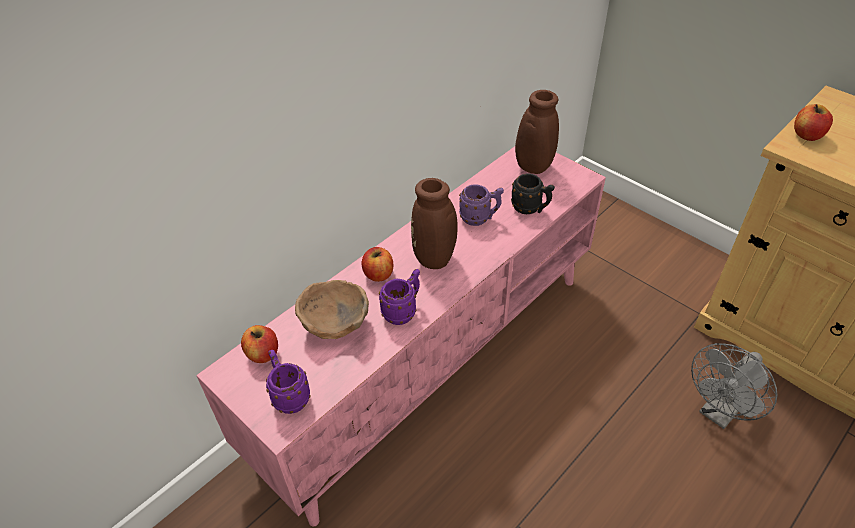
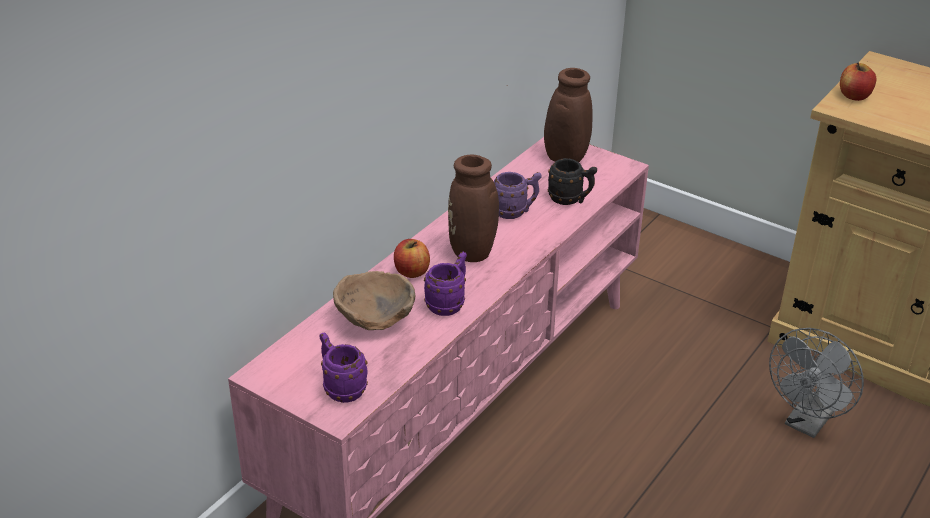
camera: 10 degrees left, 10 degrees down
(263, 354) = (300, 353): apple -> none

